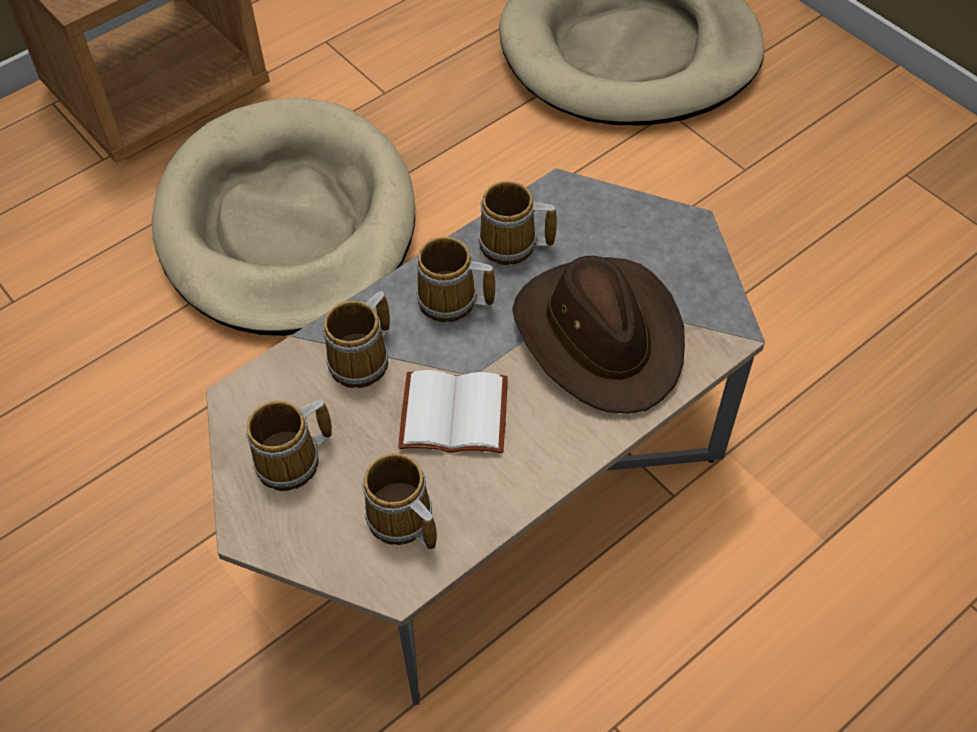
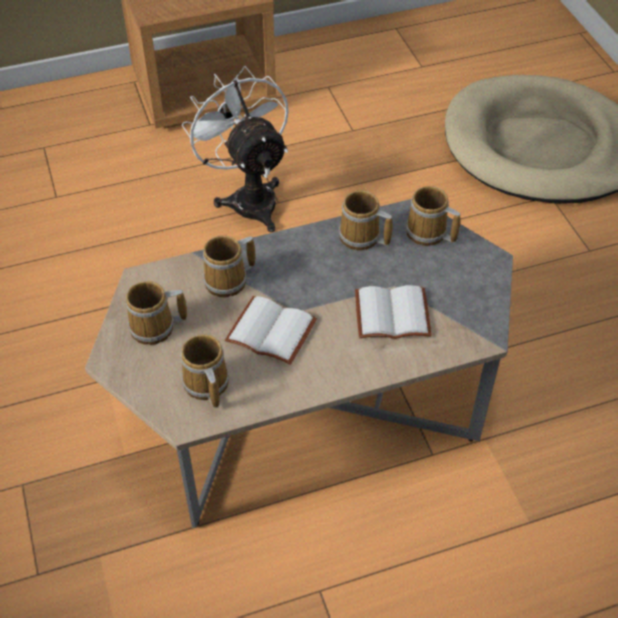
camera: 20 degrees right, 5 degrees down
(287, 224) = (249, 198): beige dog bed -> white fan
(451, 302) = (303, 261): mug -> mug (428, 234)
(600, 336) = (393, 312): brown hat -> white book

